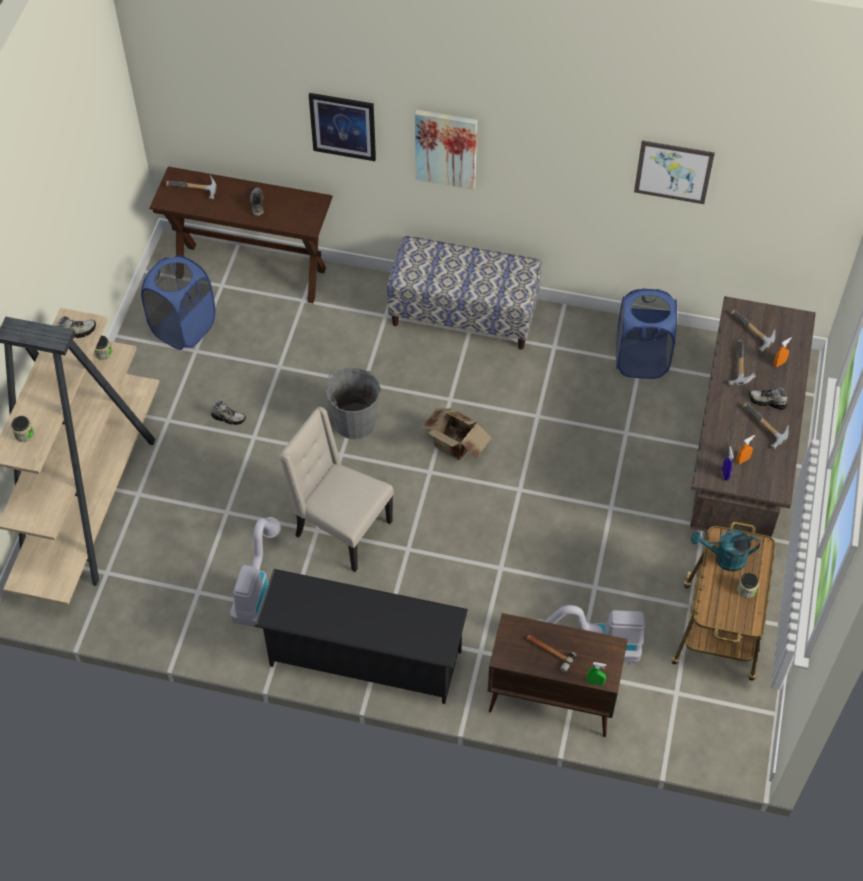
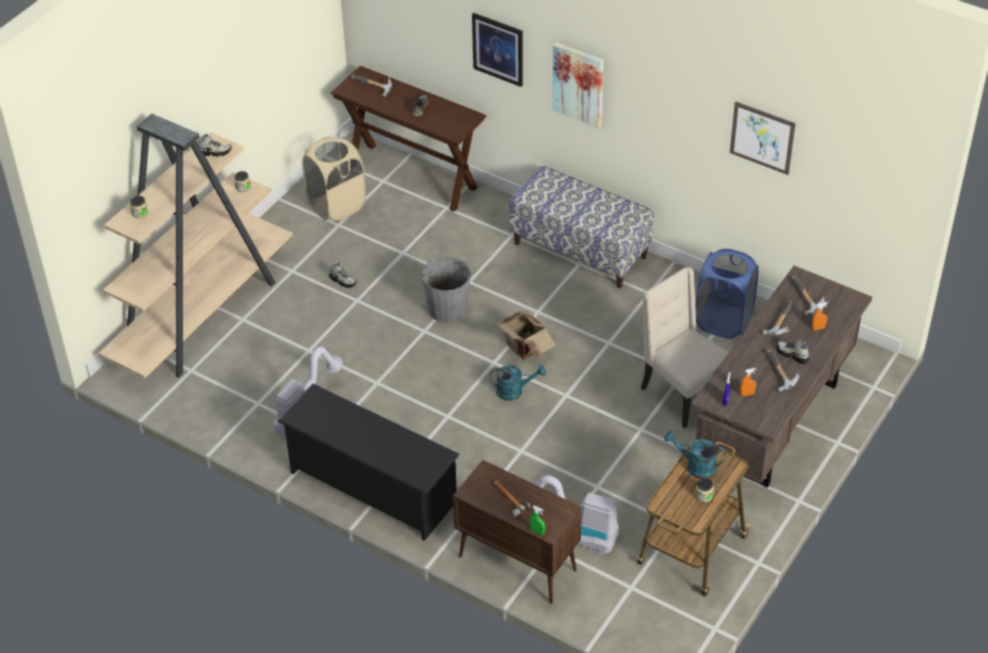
camera: 20 degrees right, 10 degrees down
(184, 328) = (337, 205): blue laundry basket -> beige laundry basket
(341, 529) = (397, 387): beige chair -> beige chair (682, 393)
(465, 499) = (514, 391): none -> turquoise watering can

